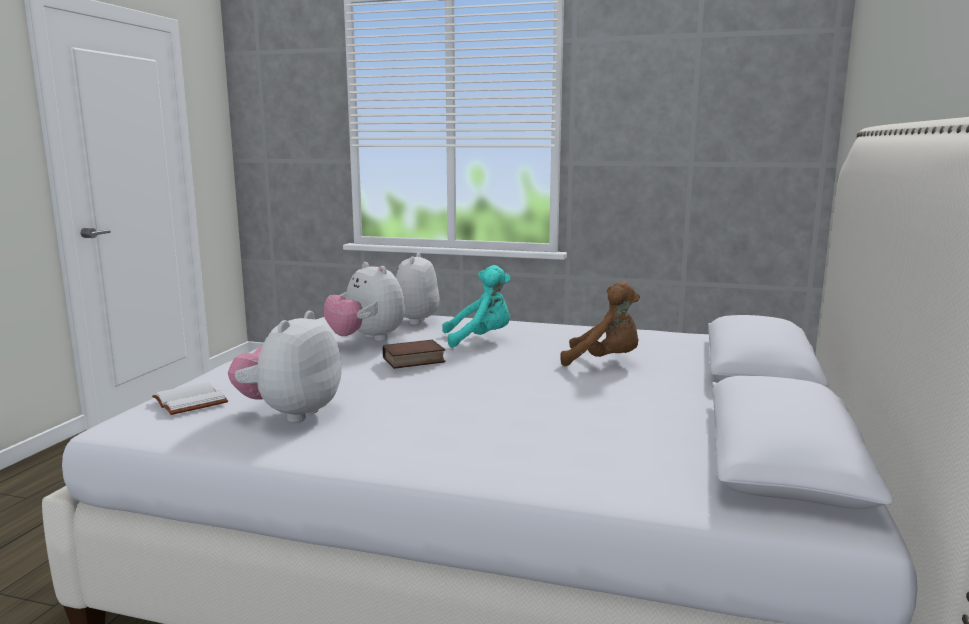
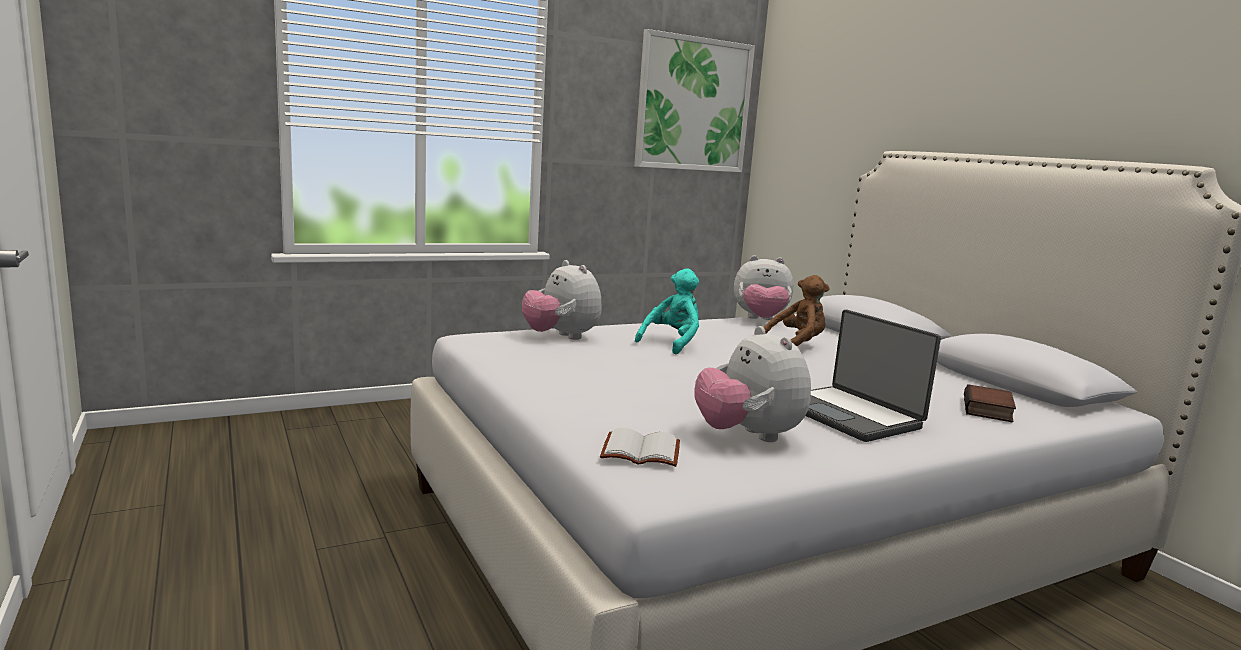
camera: 45 degrees left, 0 degrees up
(367, 340) = (595, 360): plush toy -> plush toy (760, 320)
(413, 360) = (689, 370): book -> book (989, 410)
(429, 424) = (850, 415): none -> laptop
(743, 93) = (693, 105): none -> picture

